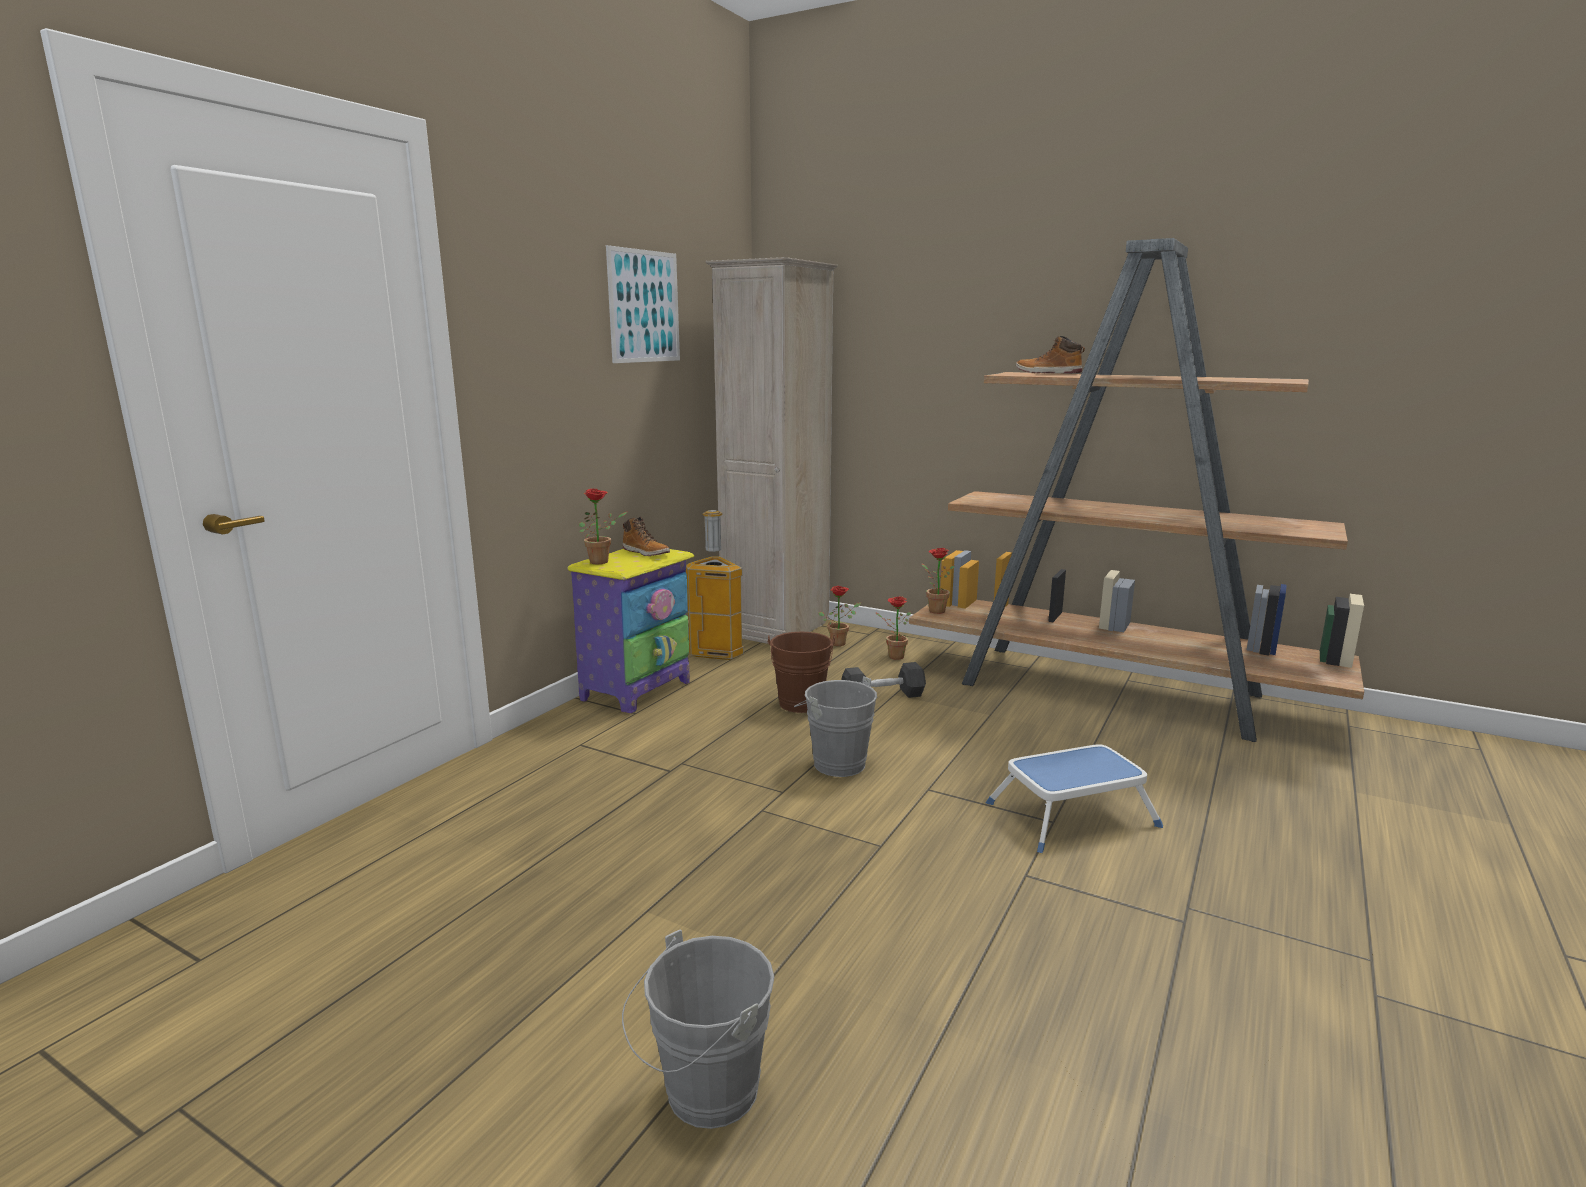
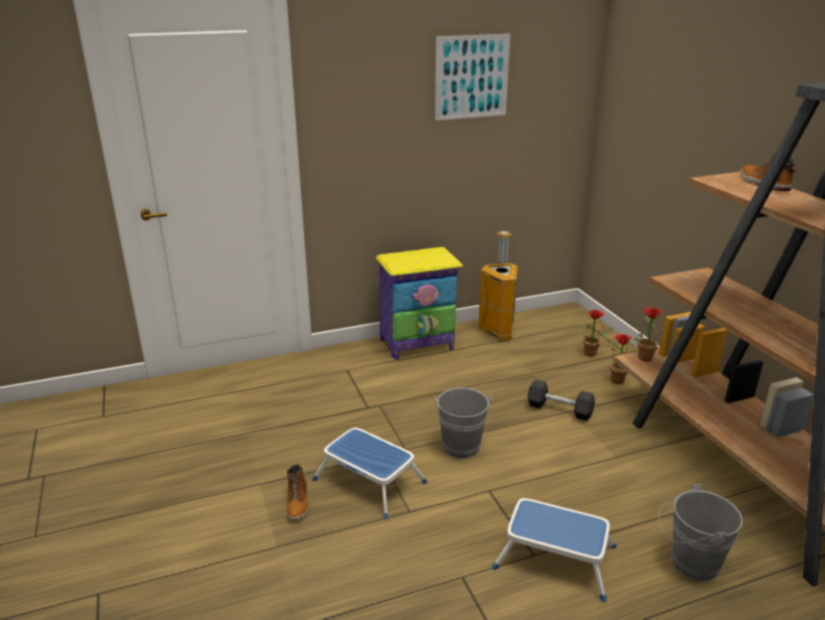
camera: 40 degrees right, 10 degrees up
(603, 561) = (397, 257): potted plant -> none
(646, 552) = (433, 256): boot -> boot (298, 502)
(703, 1095) = (175, 583): grey bucket -> grey bucket (689, 563)
(776, 628) = (564, 325): beige cabinet -> none
(789, 840) = (369, 481): none -> blue step ladder
(801, 706) = (496, 394): brown bucket -> none

